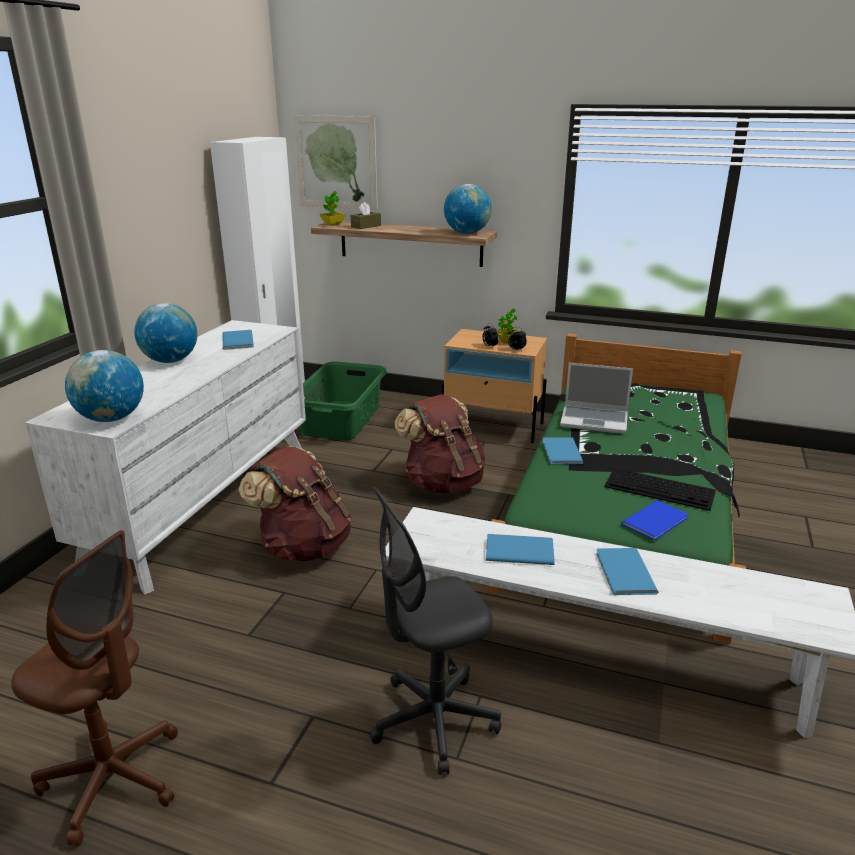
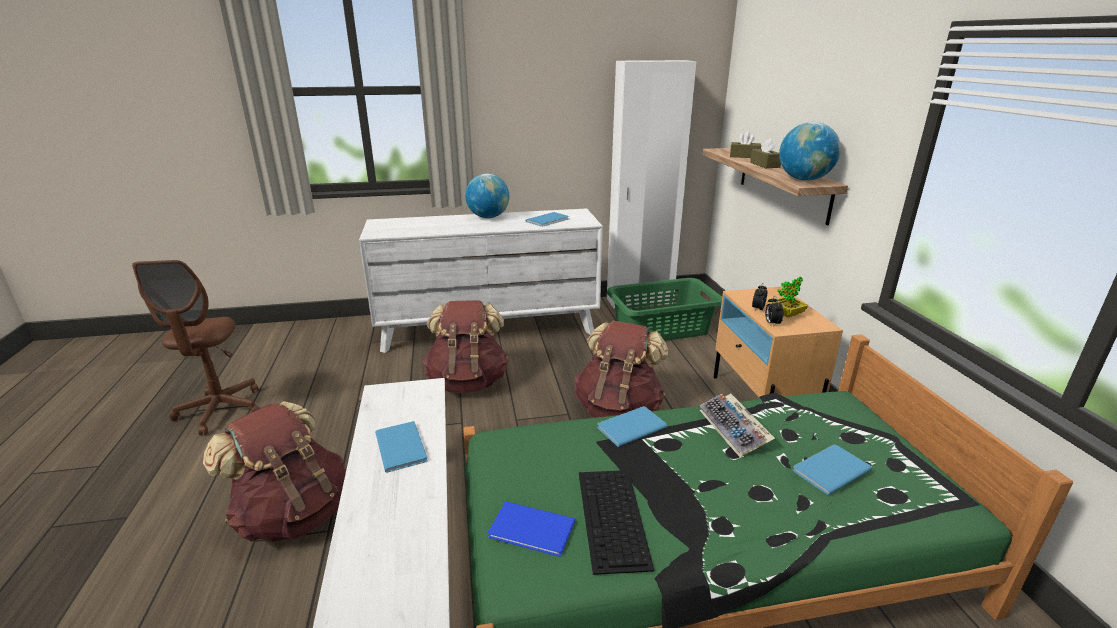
camera: 60 degrees right, 0 degrees up
(111, 418) = (385, 231): globe -> none
(333, 224) = (727, 150): potted plant -> none
(336, 163) = (753, 90): picture -> none
(405, 229) = (764, 165): none -> brown tissue box
(434, 720) = (293, 514): grey office chair -> brown backpack
(595, 420) = (735, 430): laptop -> keyboard
(624, 573) = (390, 521): blue book -> blue book (828, 470)

